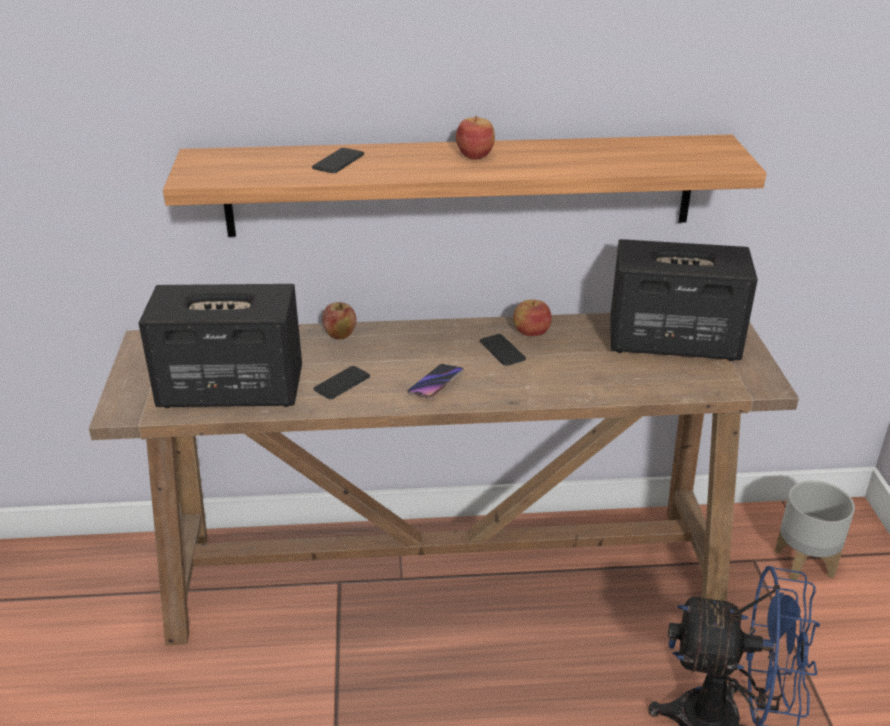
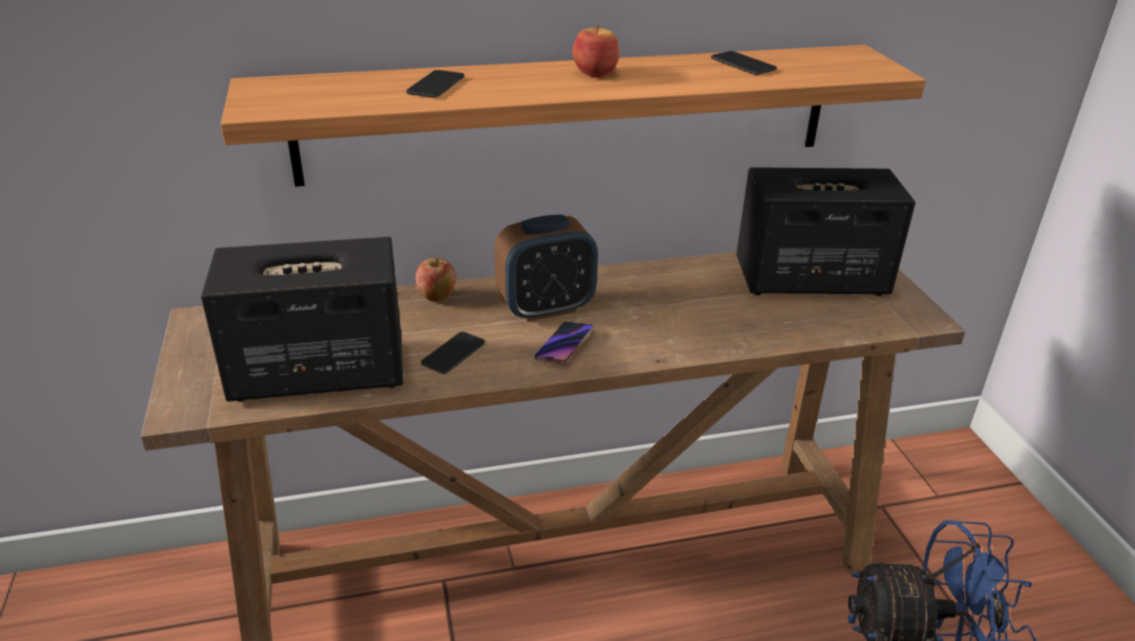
camera: 10 degrees left, 0 degrees up
(429, 351) = (546, 308): none -> alarm clock
(502, 351) = (629, 302): phone -> phone (743, 64)
(531, 331) = (654, 278): apple -> none
(805, 562) = (933, 503): grey planter -> none

